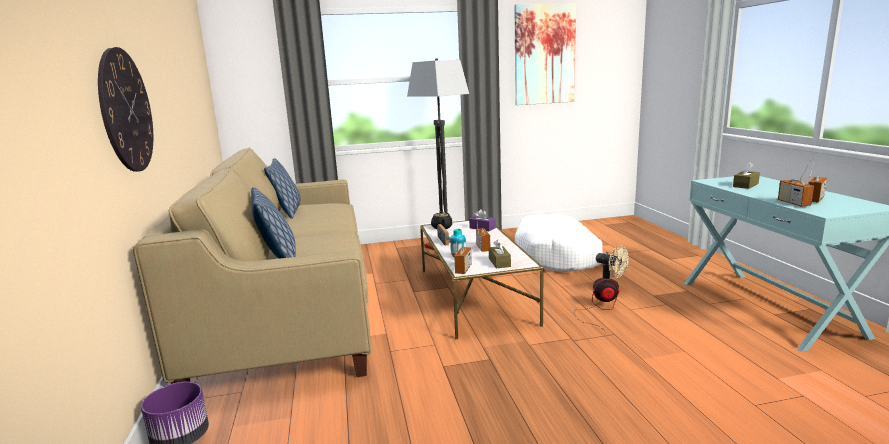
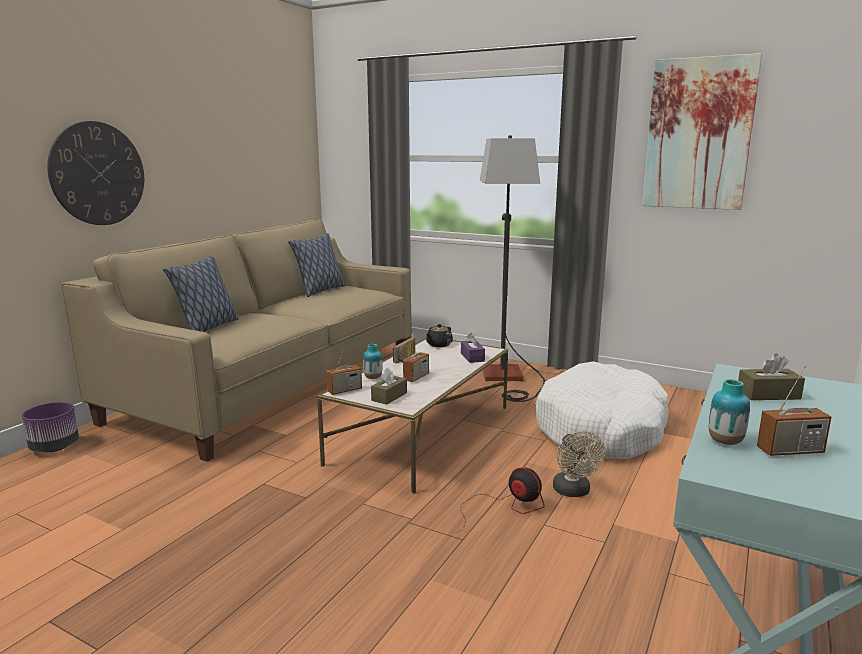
camera: 40 degrees right, 0 degrees up
(793, 203) = (725, 442): radio -> vase

